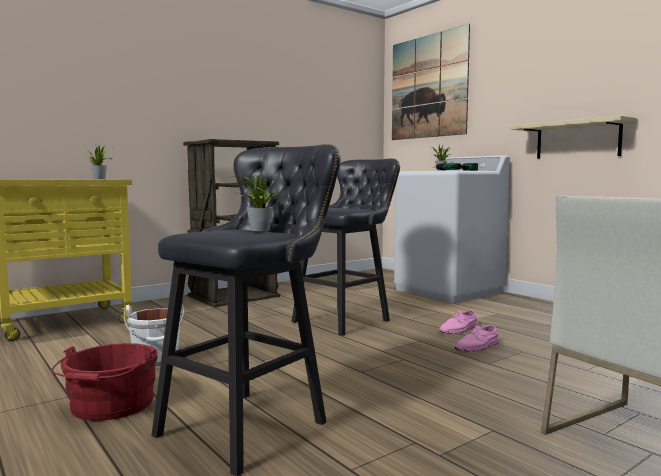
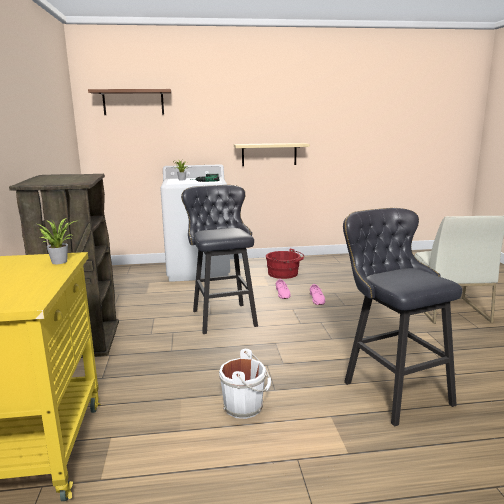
camera: 60 degrees left, 10 degrees up
(110, 406) = (332, 439): red bucket -> red bucket (284, 274)
(258, 230) = (397, 272): potted plant -> none
(428, 87) = (133, 102): picture -> brown shelf

